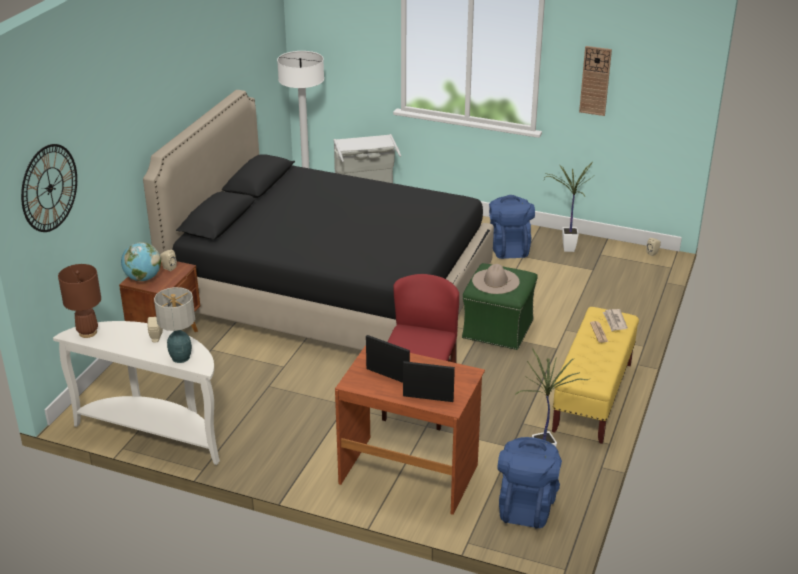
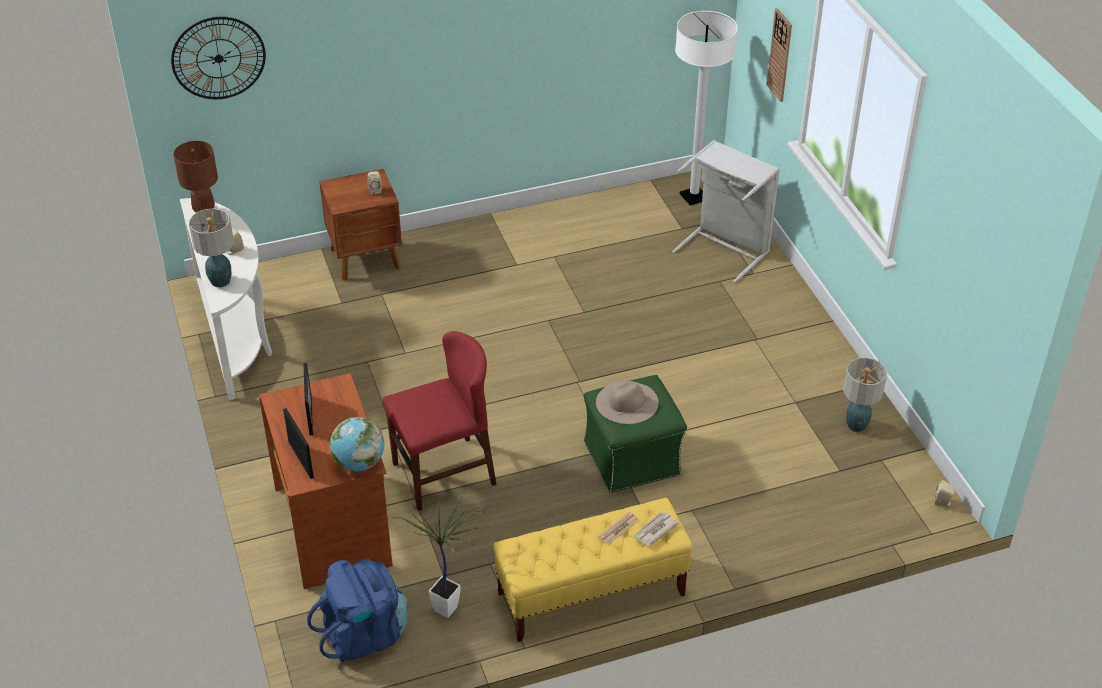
camera: 50 degrees right, 10 degrees up
(143, 278) = (342, 187): globe -> globe (359, 463)
(331, 293) = (554, 310): black bed -> none
(508, 248) = (798, 382): blue backpack -> none
(565, 248) = (856, 426): potted plant -> table lamp
(595, 80) = (944, 236): wall clock -> wall clock (780, 55)

